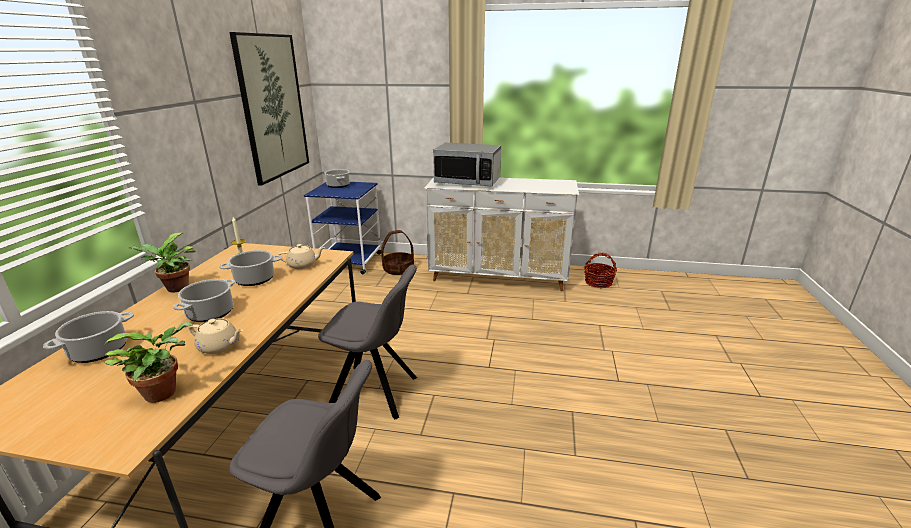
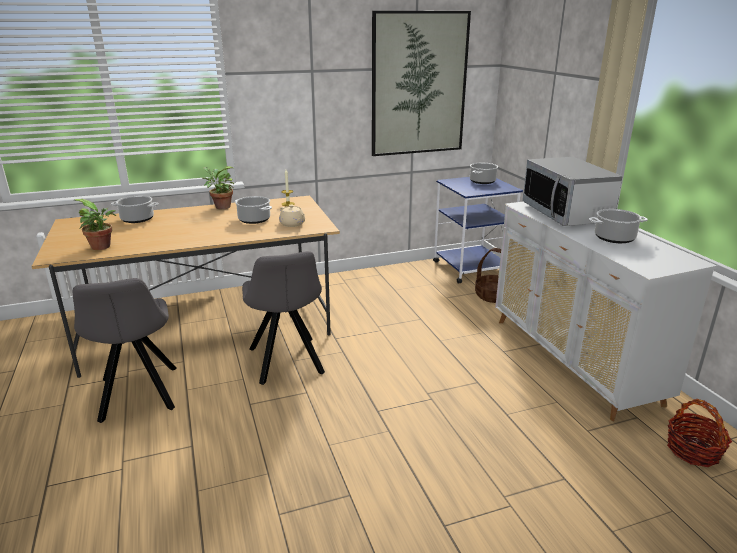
camera: 60 degrees right, 0 degrees up
(210, 313) = (196, 226): cooking pot -> cooking pot (614, 238)
(219, 346) = (156, 242): beige teapot -> none

